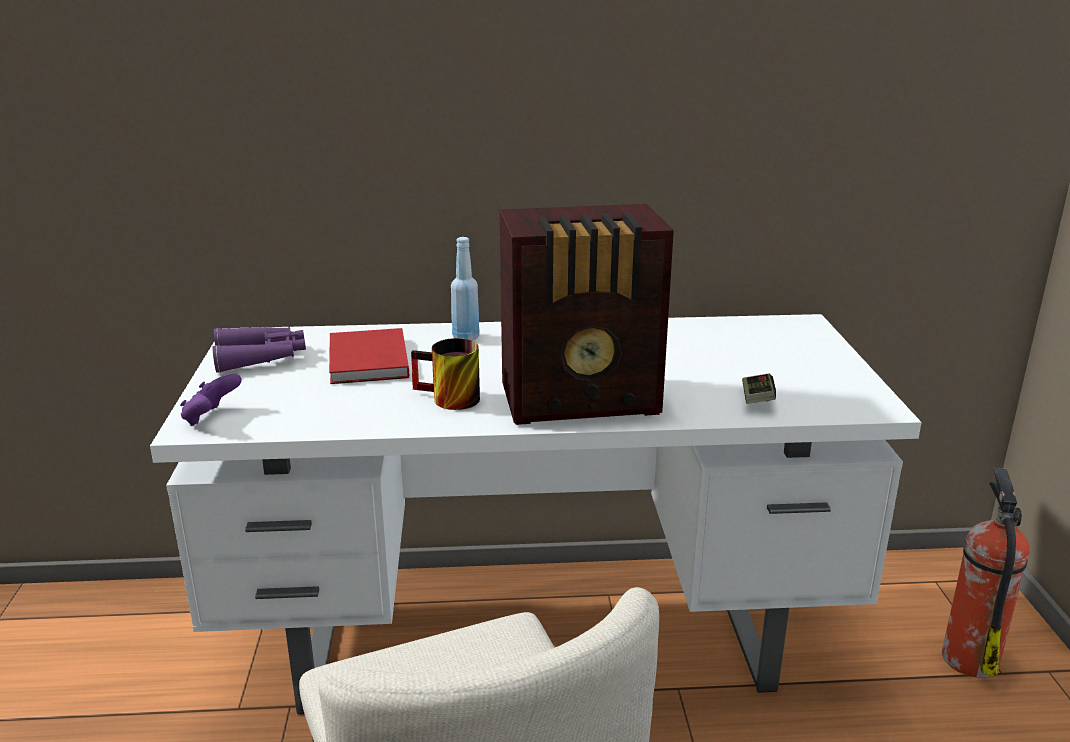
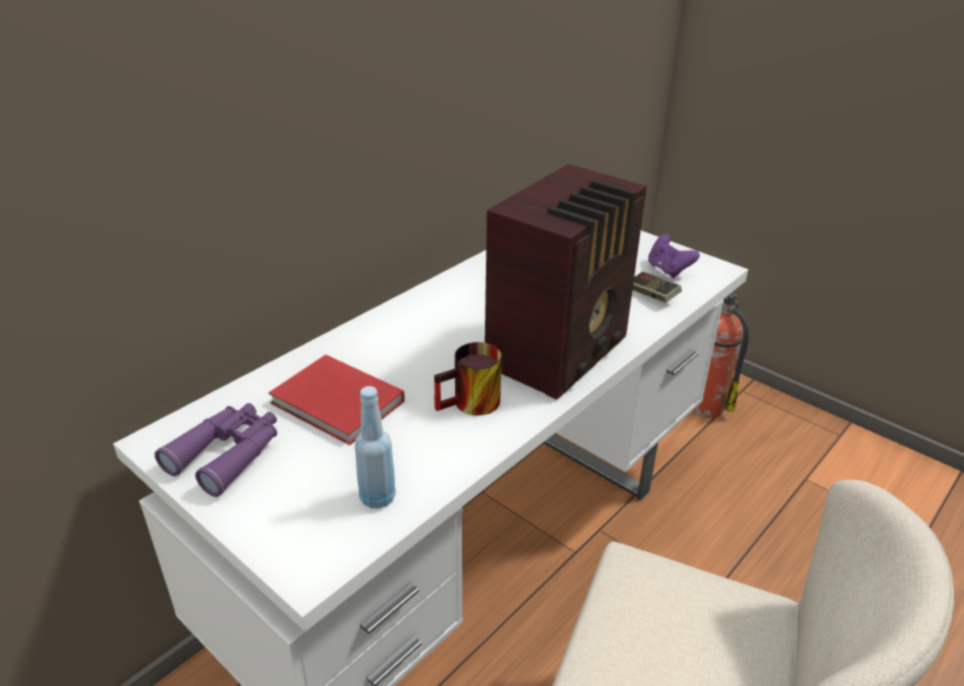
camera: 45 degrees left, 10 degrees up
(211, 418) = (307, 547): purple game controller -> purple game controller (668, 270)
(466, 337) = (377, 336): blue bottle -> blue bottle (377, 497)

